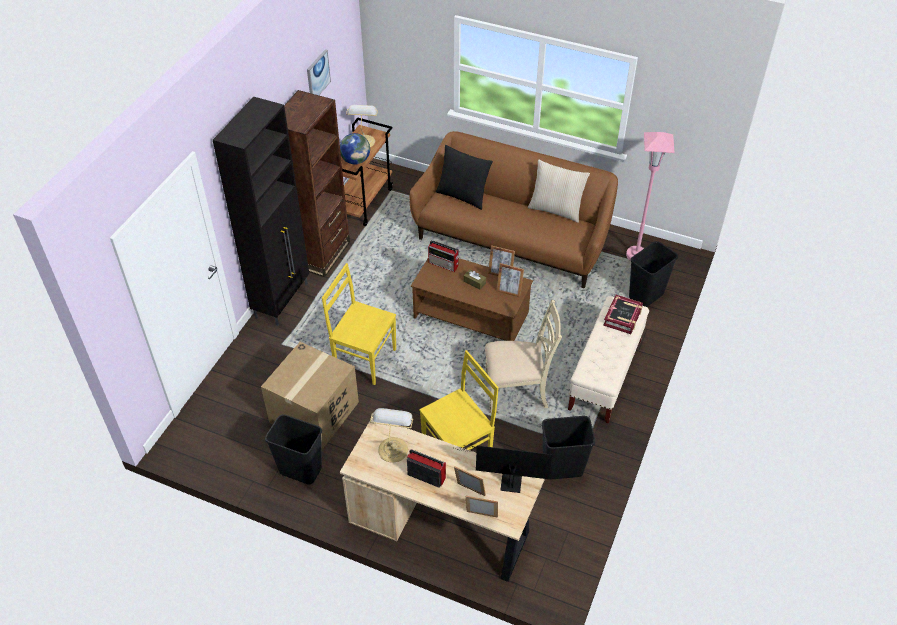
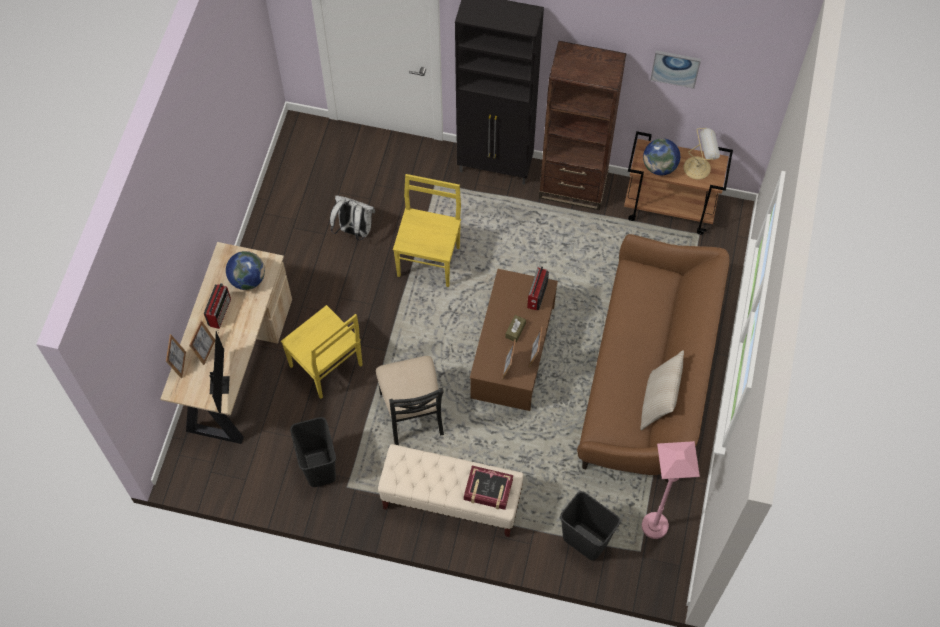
camera: 80 degrees right, 15 degrees up
(300, 470) = (284, 235): black trash can -> none
(314, 412) = (354, 230): cardboard box -> white backpack
(393, 448) = (247, 279): table lamp -> globe
(463, 195) = (655, 296): black pillow -> none
(517, 391) = (412, 413): beige chair -> black chair

